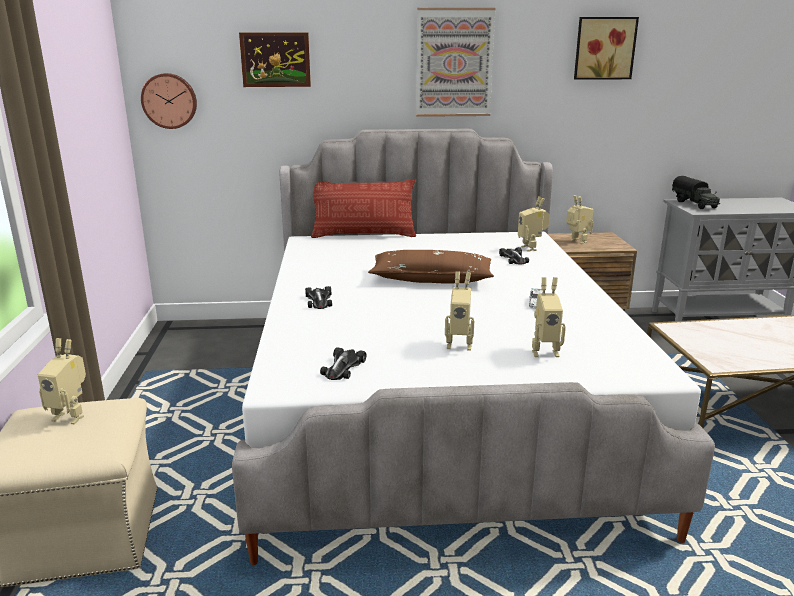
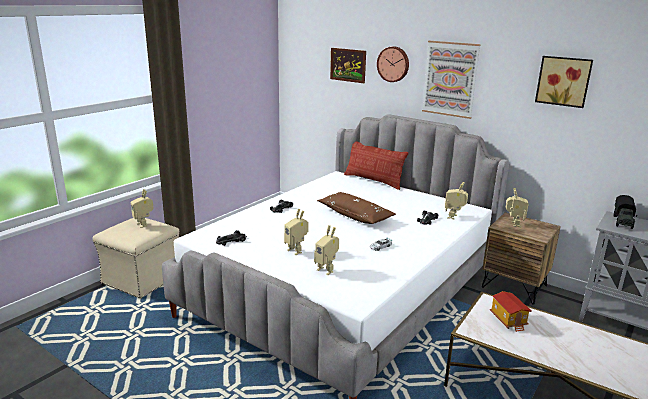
camera: 40 degrees right, 0 degrees up
(169, 101) = (297, 81): wall clock -> wall clock (393, 64)
(721, 339) = (508, 320): none -> toy house

